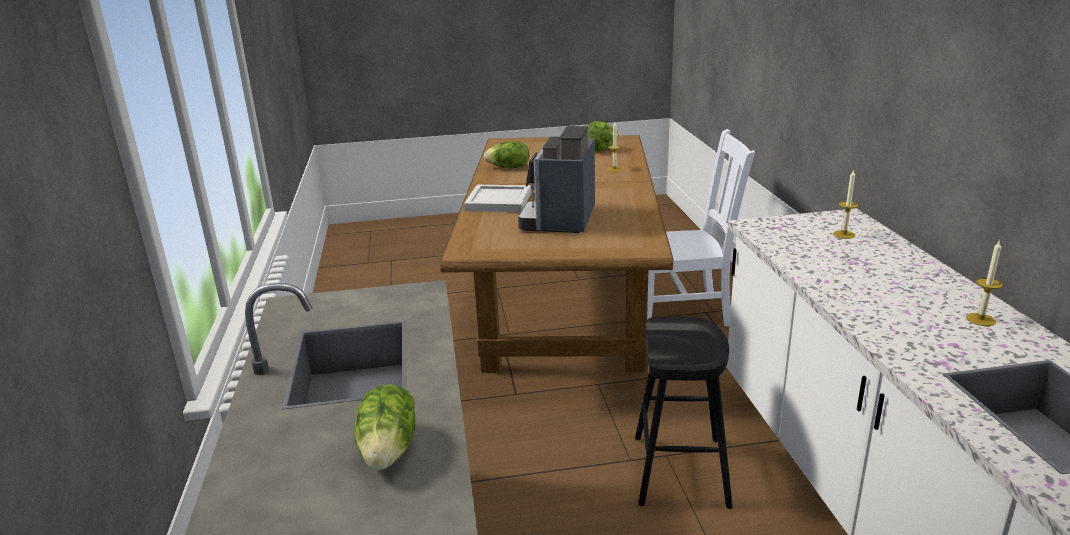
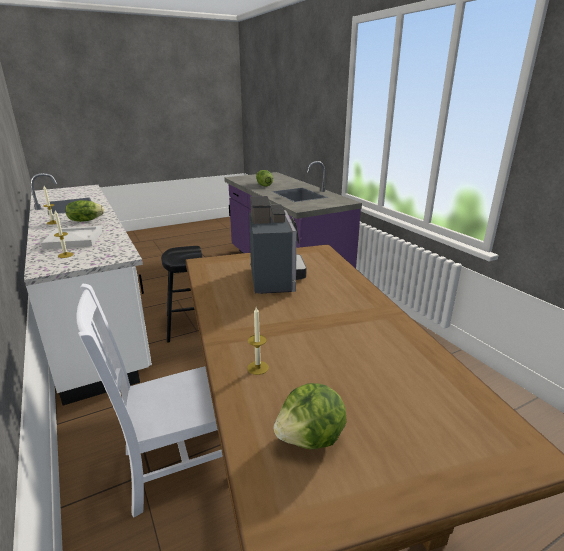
camera: 160 degrees right, 0 degrees up
(497, 202) = (348, 292): white tray -> white tray (75, 239)
(509, 167) = (403, 353): lettuce -> lettuce (85, 220)

